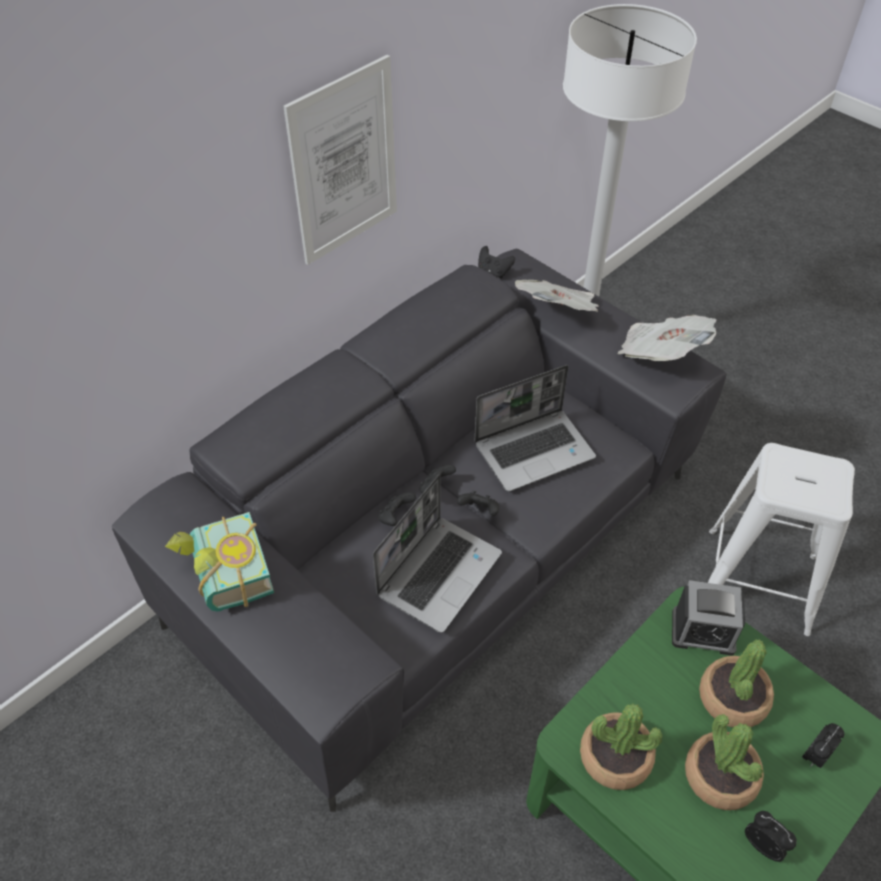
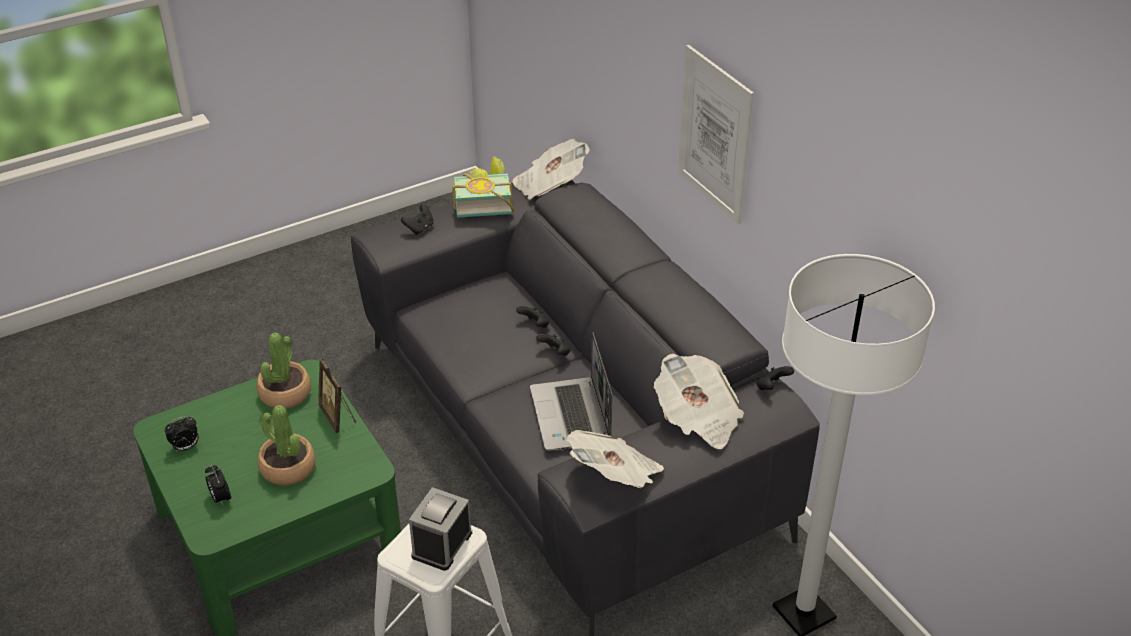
camera: 105 degrees right, 10 degrees down
(171, 509) = (550, 185): none -> newspaper
(439, 573) = (471, 337): laptop -> none
(479, 511) = (523, 374): black game controller -> black game controller (419, 228)
(628, 675) = (338, 417): none -> picture frame
(703, 631) = (349, 470): alarm clock -> alarm clock (442, 544)
(720, 776) = (240, 441): potted plant -> none

